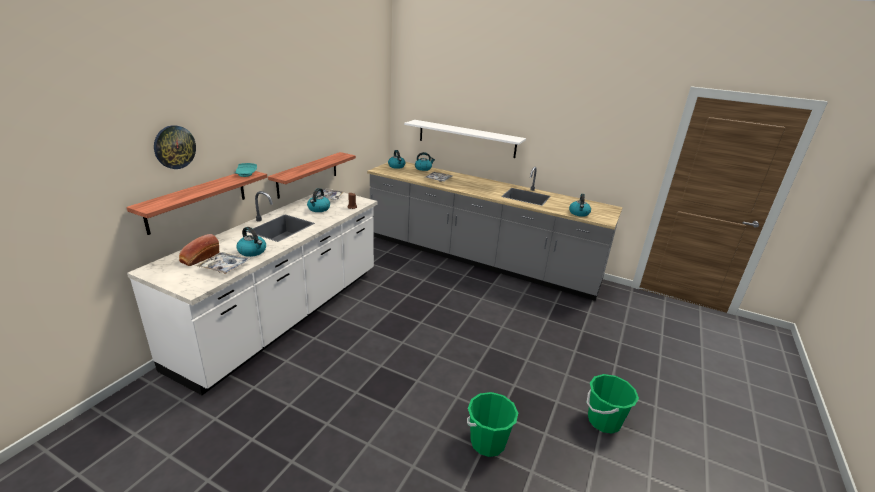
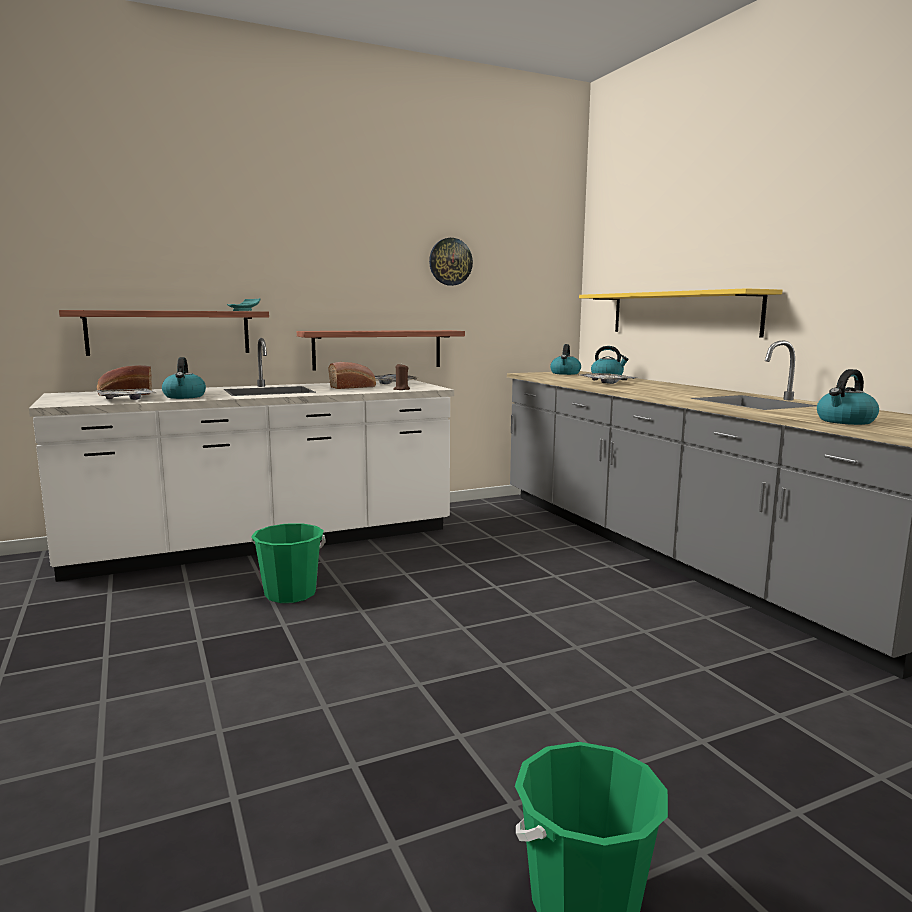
camera: 40 degrees right, 15 degrees down
(174, 147) = (143, 251): wall clock -> wall clock (450, 261)
(318, 209) = (353, 387): kettle -> bread
(466, 138) = (681, 313): white shelf -> yellow shelf
(487, 442) = (260, 793): green bucket -> green bucket (290, 594)

